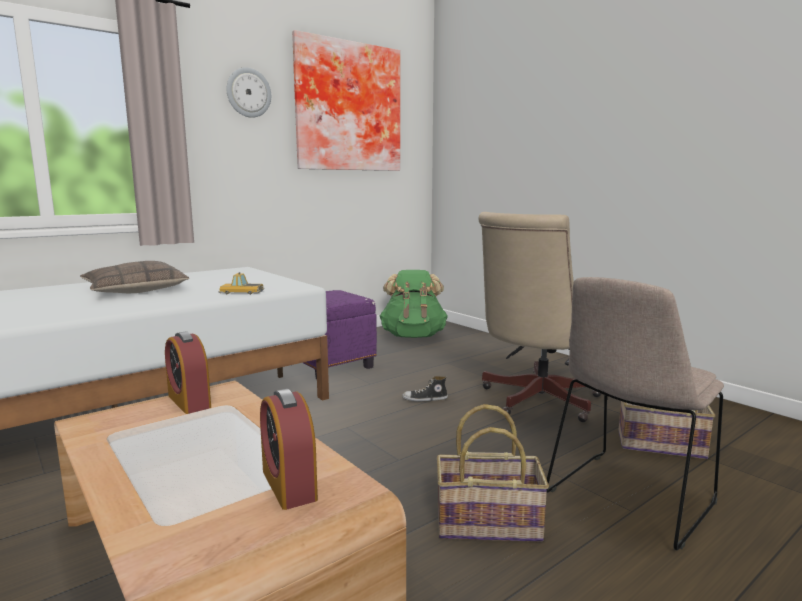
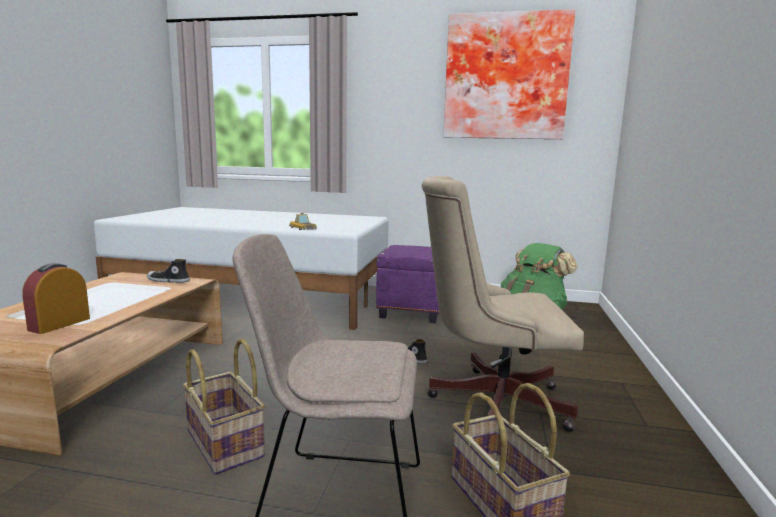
camera: 50 degrees right, 0 degrees up
(135, 290) = (272, 218): pillow -> none
(189, 401) = (168, 281): alarm clock -> shoe
(248, 93) = (407, 75): wall clock -> none

